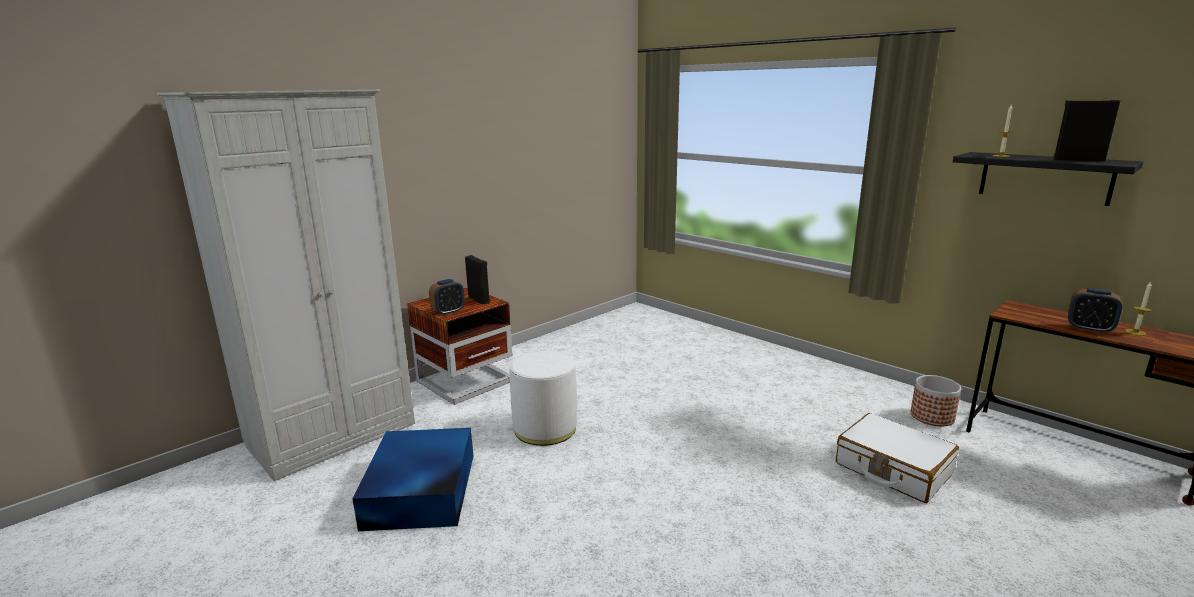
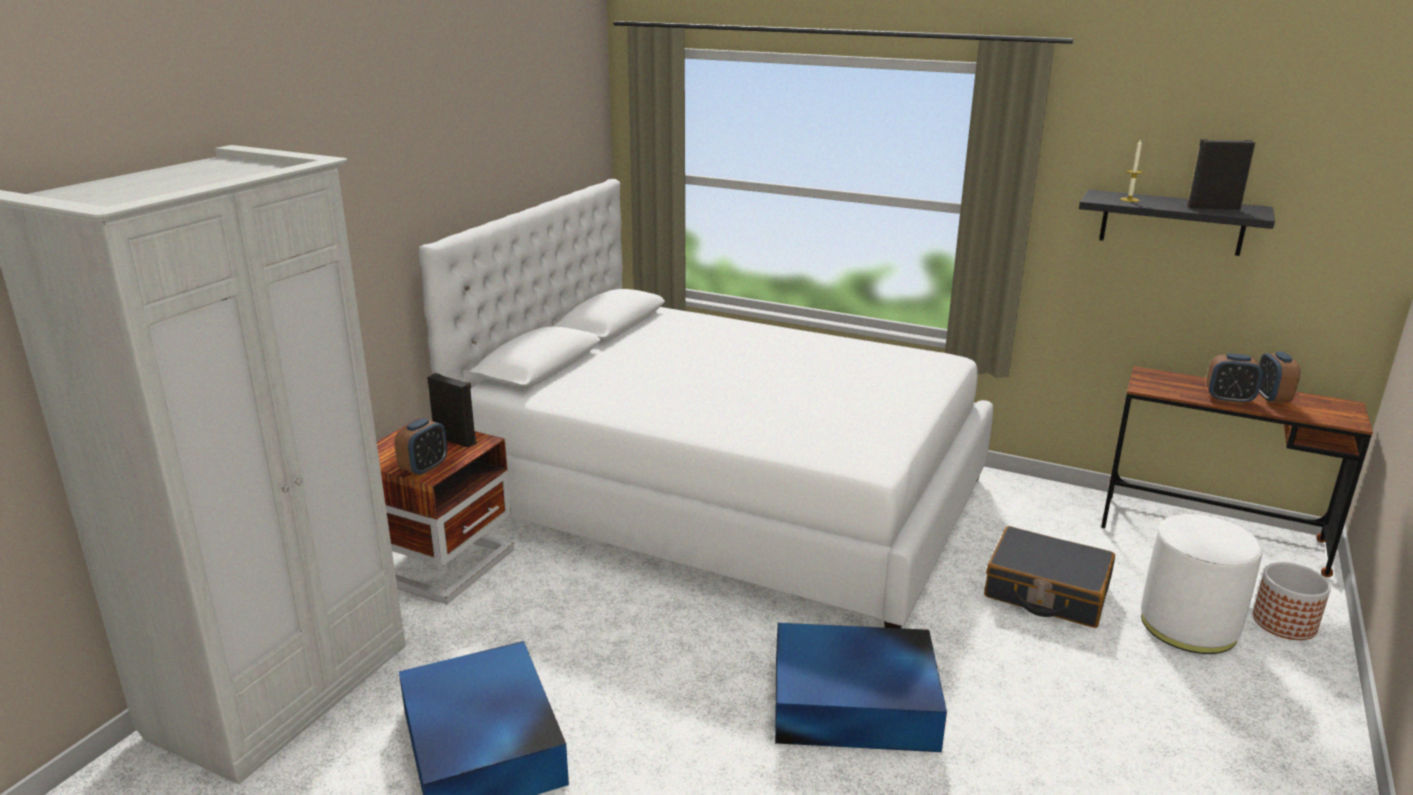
camera: 20 degrees left, 5 degrees up
(545, 428) = (604, 617): white ottoman -> white ottoman (1188, 626)
(669, 369) = (724, 496): none -> white bed
(690, 518) = (856, 704): none -> blue storage box
(892, 469) = (1046, 592): white suitcase -> black suitcase
(932, 416) = (1060, 514): planter -> planter (1284, 623)
(1135, 332) = (1271, 398): candle -> alarm clock

